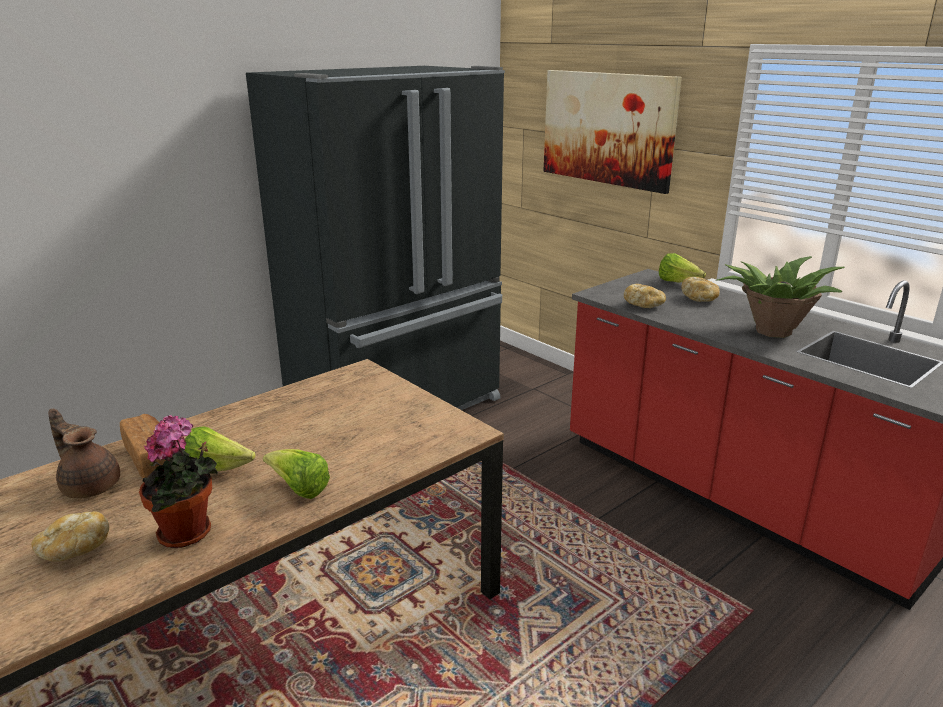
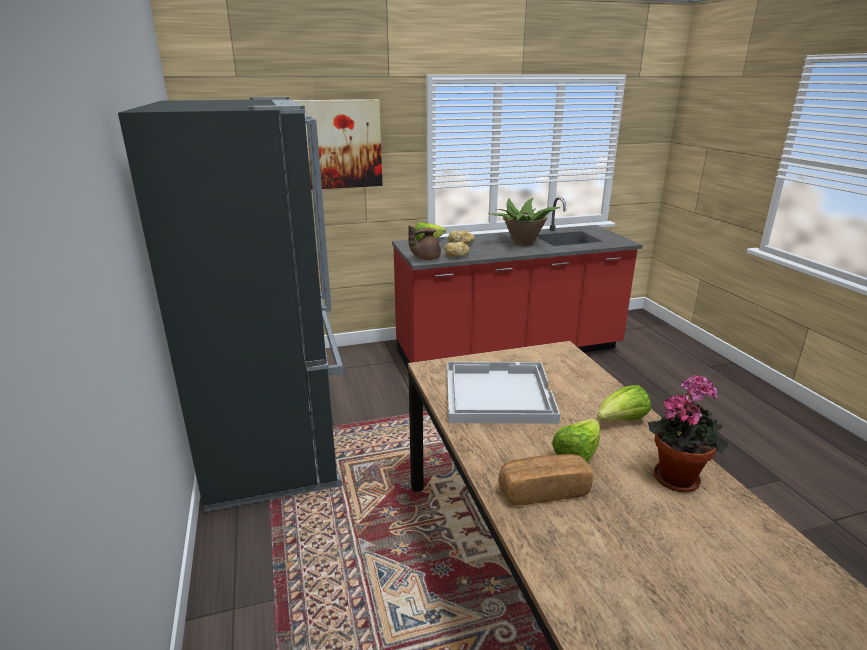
camera: 65 degrees left, 0 degrees up
(74, 550) = (698, 543): bread -> none
(90, 485) = (582, 533): brown teapot -> brown teapot (425, 258)
(326, 410) = (497, 394): none -> white tray

